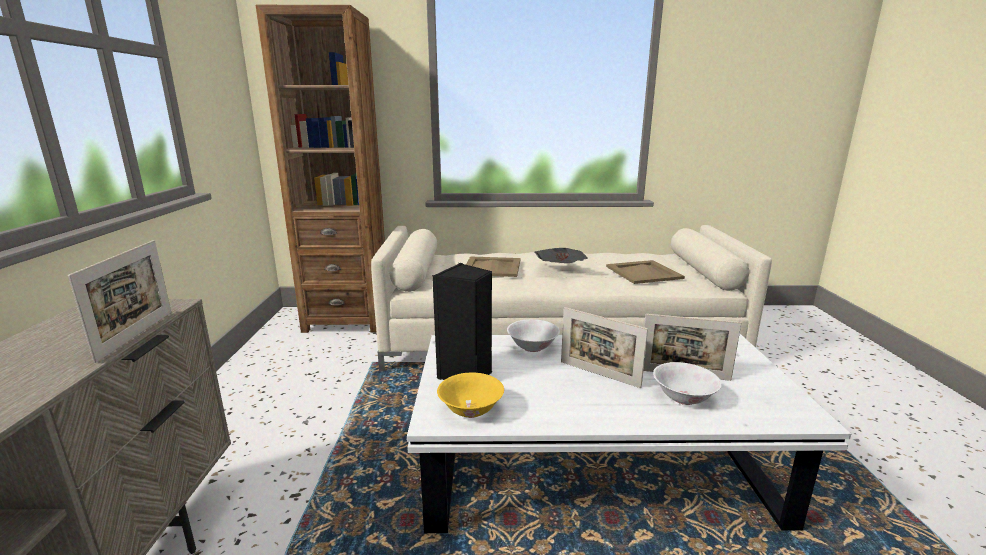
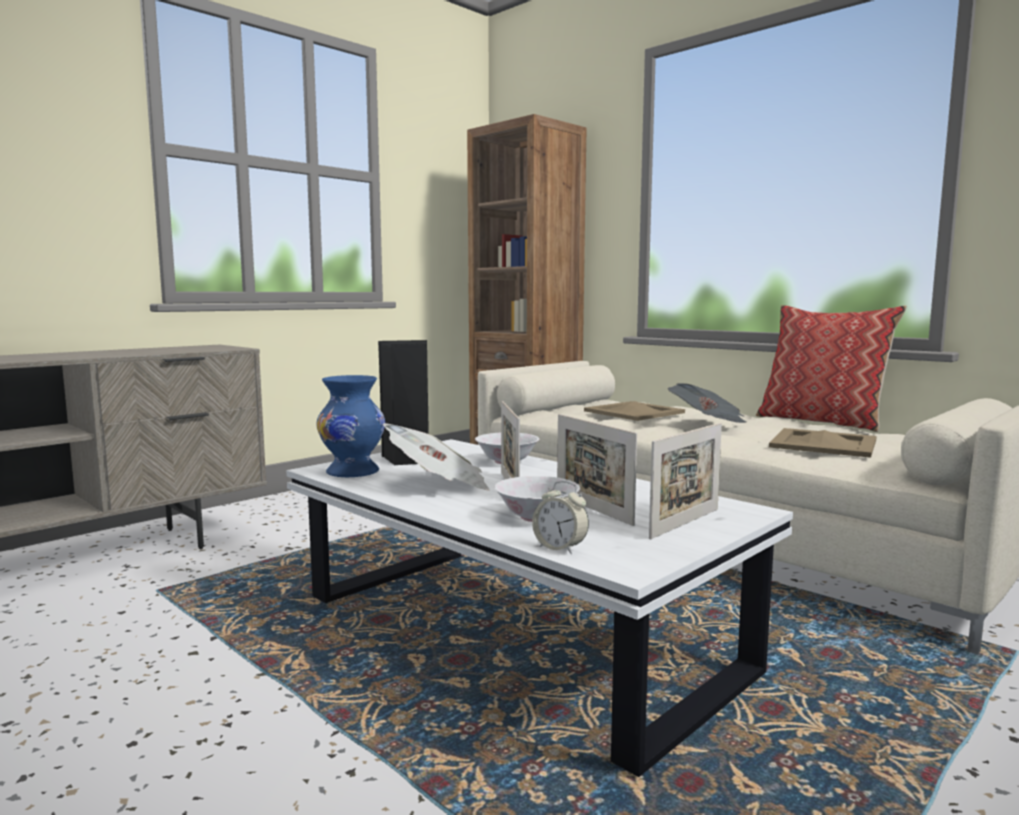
camera: 45 degrees right, 10 degrees down
(136, 335) = (187, 351): picture frame -> picture frame (685, 523)
(471, 410) = (354, 472): yellow bowl -> blue vase
(562, 394) = (439, 485): none -> newspaper
(593, 250) = (822, 421): none -> pillow
(758, 420) = (560, 548): none -> alarm clock

